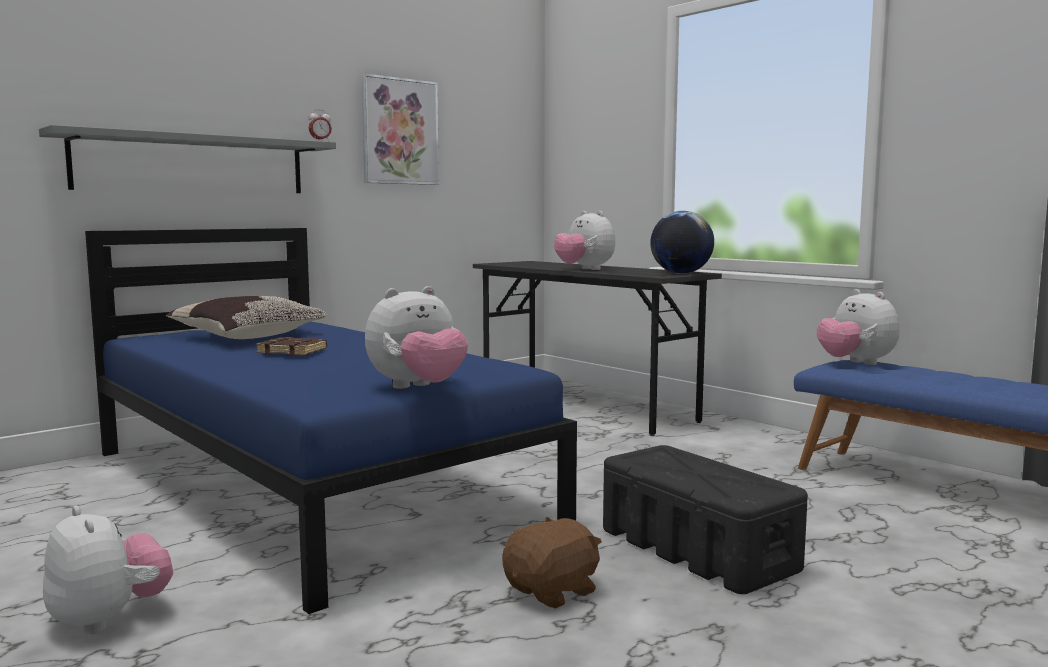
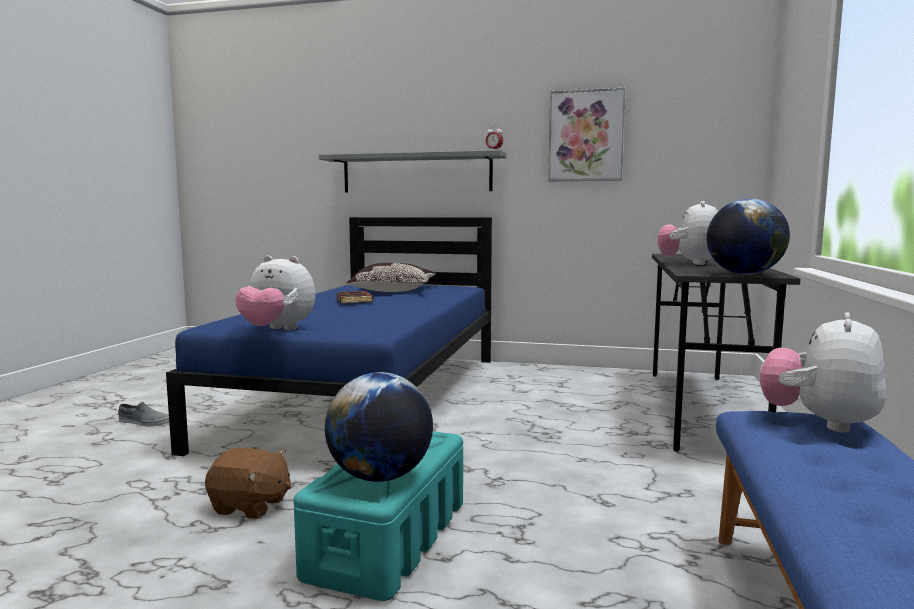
camera: 55 degrees right, 0 degrees up
(109, 619) = (144, 422): plush toy -> grey shoe
(698, 550) = (388, 539): black storage box -> turquoise storage box
(736, 479) = (380, 476): none -> globe

